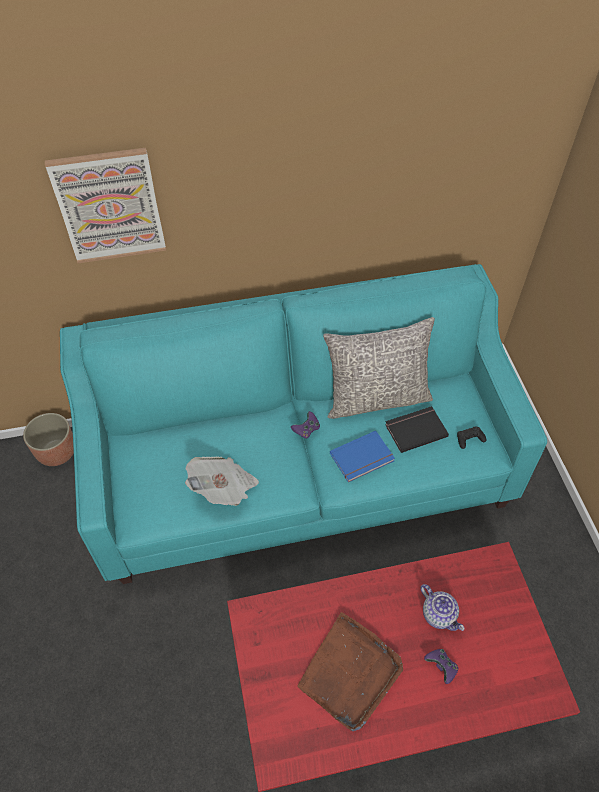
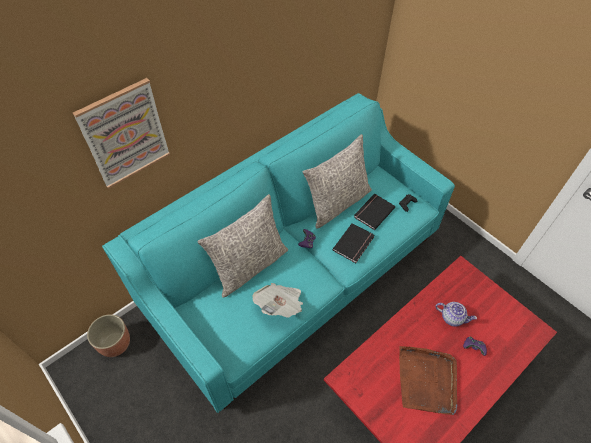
camera: 30 degrees left, 0 degrees up
(219, 426) = (249, 266): none -> grey pillow
(363, 458) = (354, 244): blue book -> black book

